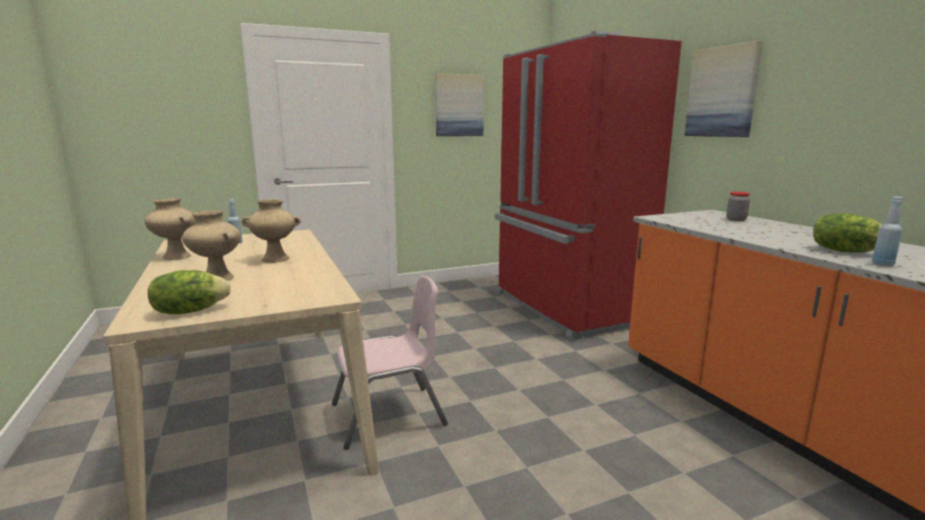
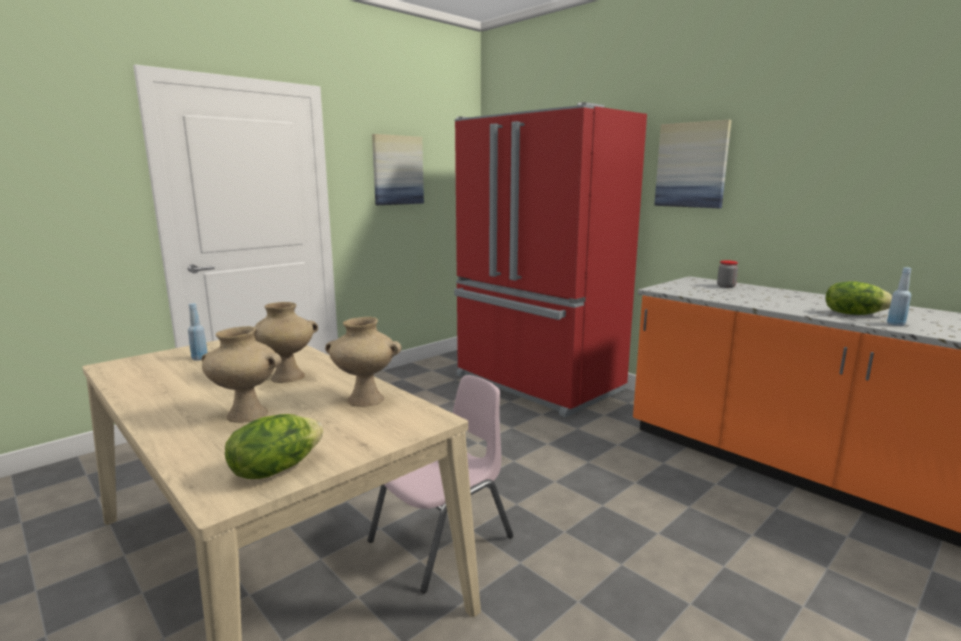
camera: 20 degrees left, 0 degrees up
(175, 257) = (139, 390): beige vase -> beige vase (364, 400)

